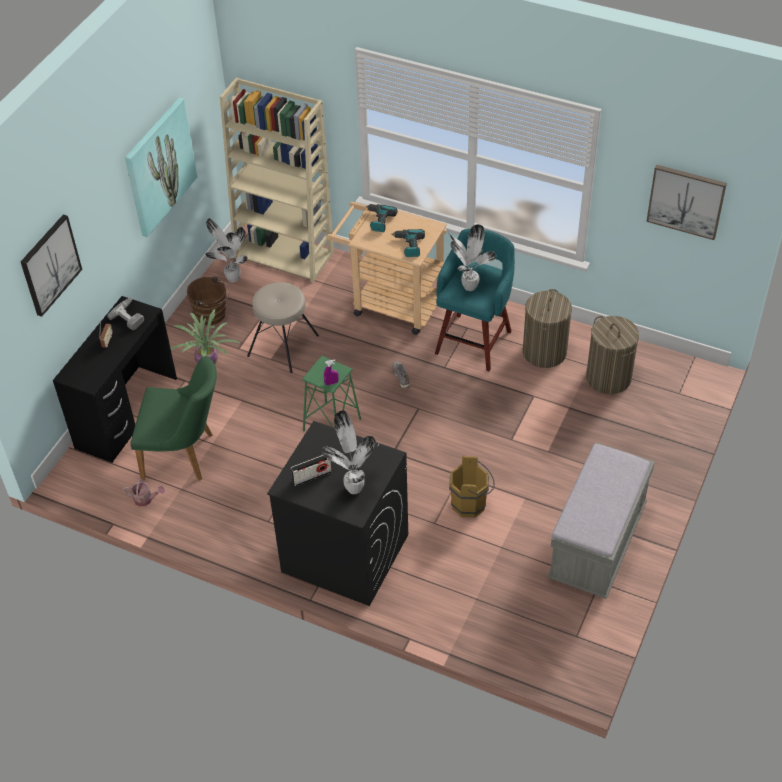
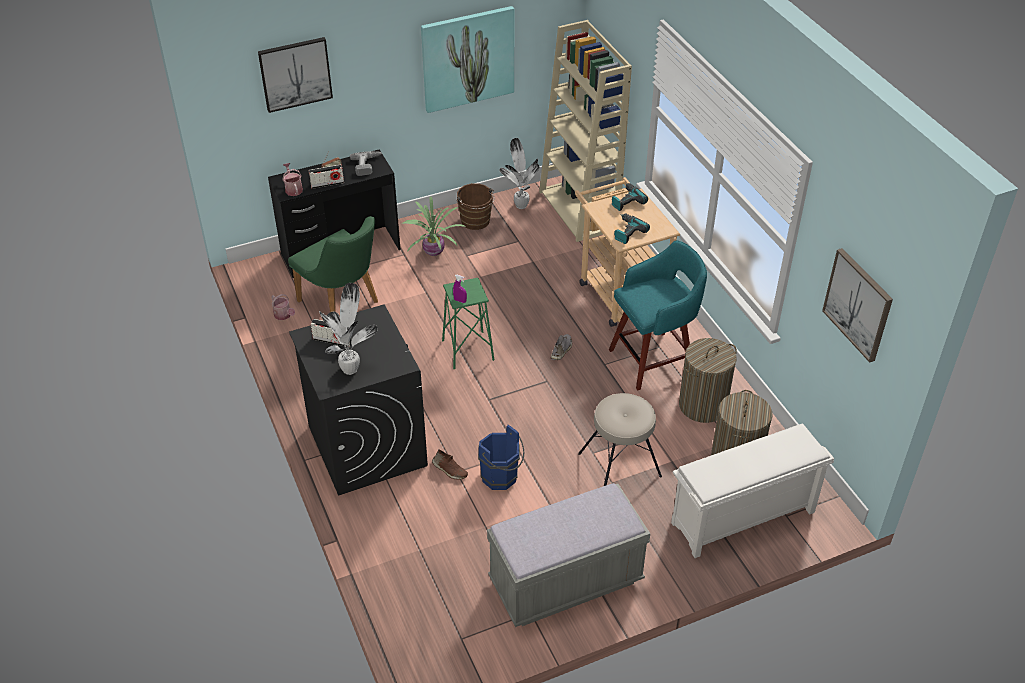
camera: 40 degrees right, 5 degrees down
(91, 376) = (293, 189): none -> watering can
(116, 354) = (327, 184): none -> radio
(284, 346) = (501, 273): beige stool -> beige stool (620, 465)
(428, 526) = (449, 470): none -> brown shoe
(468, 287) = (648, 294): potted plant -> none
(471, 504) = (501, 478): brown bucket -> blue bucket
(655, 415) = (742, 519): none -> white shoe rack

